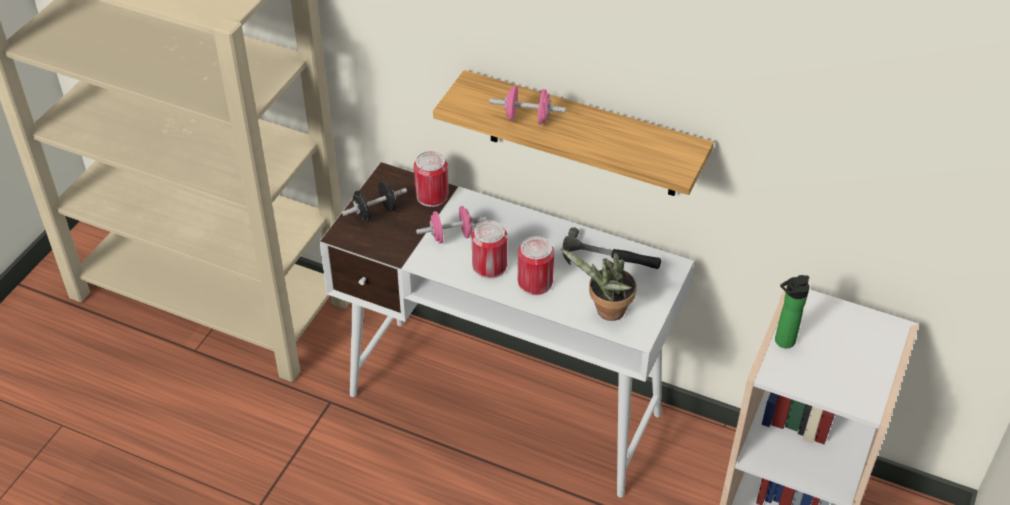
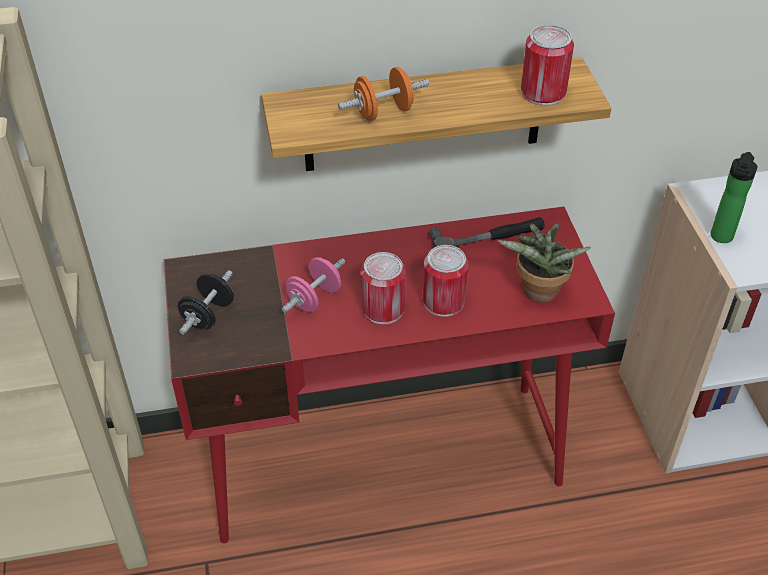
camera: 35 degrees left, 0 degrees up
(432, 195) = (254, 267): can -> can (543, 92)
(506, 404) = (385, 459): white desk -> red desk
(527, 118) = (383, 112): pink dumbbell -> orange dumbbell

